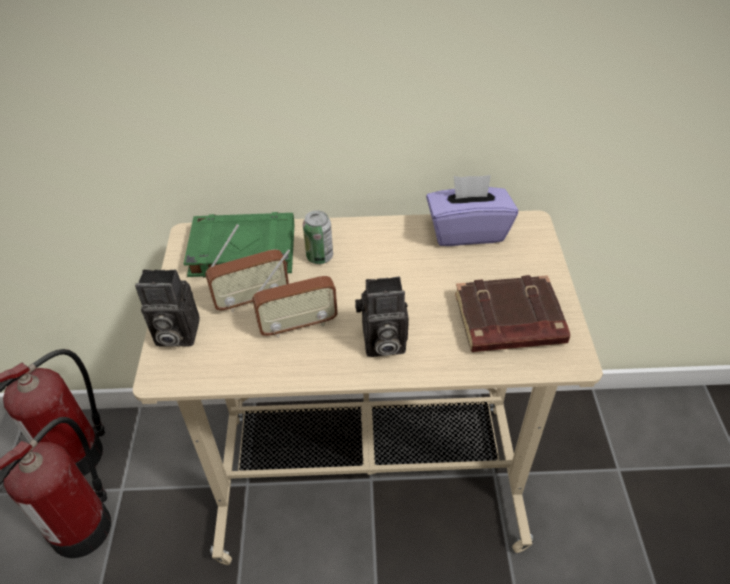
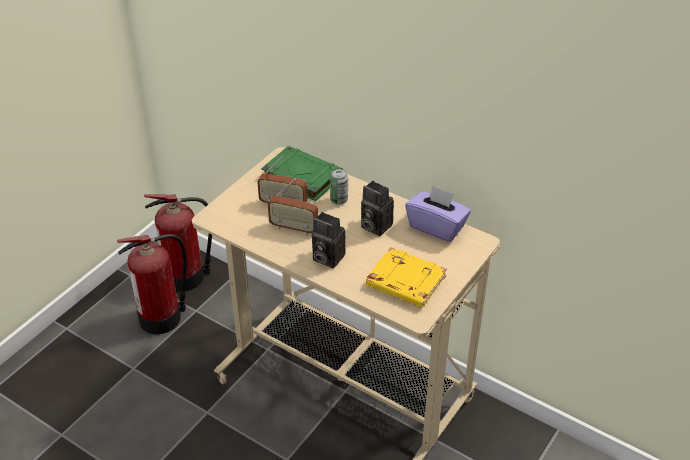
camera: 35 degrees right, 5 degrees down
(174, 334) = (231, 202): camera -> camera (374, 226)
(508, 321) = (404, 282): brown book -> yellow book

